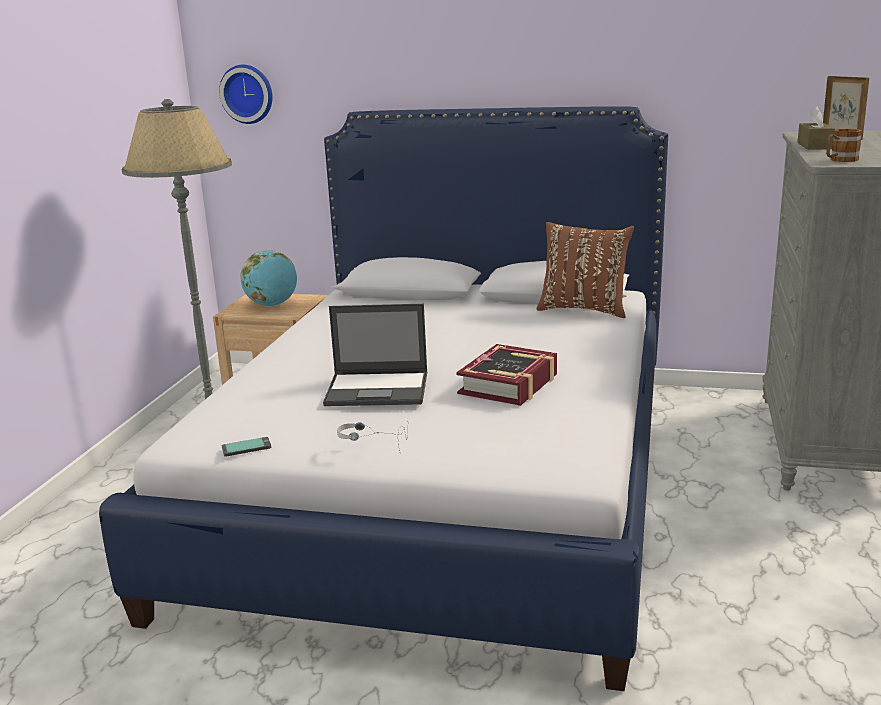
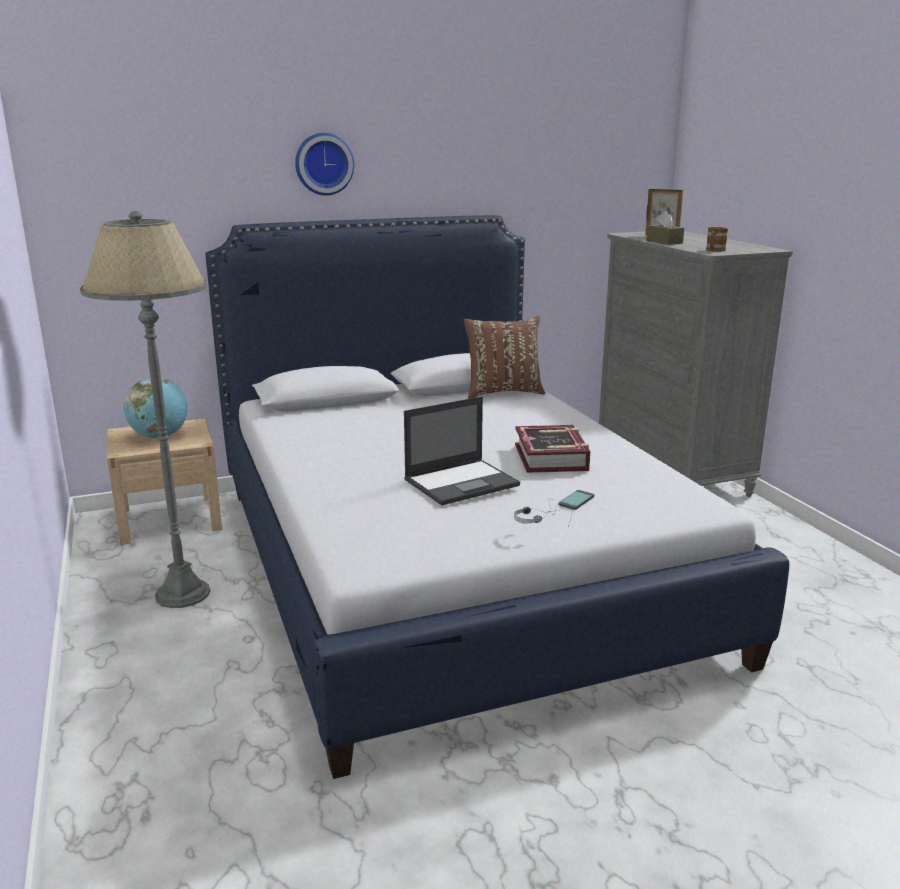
camera: 35 degrees left, 0 degrees up
(246, 447) = (434, 555): phone -> phone (576, 500)
(248, 94) = (101, 208): wall clock -> wall clock (323, 164)

